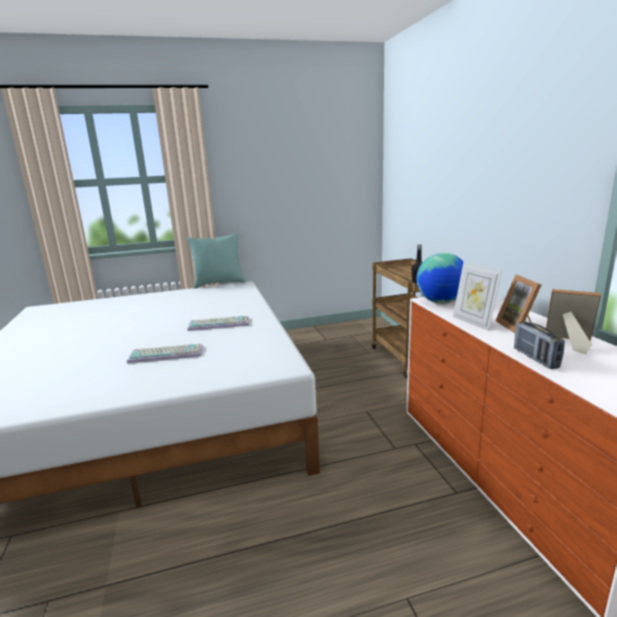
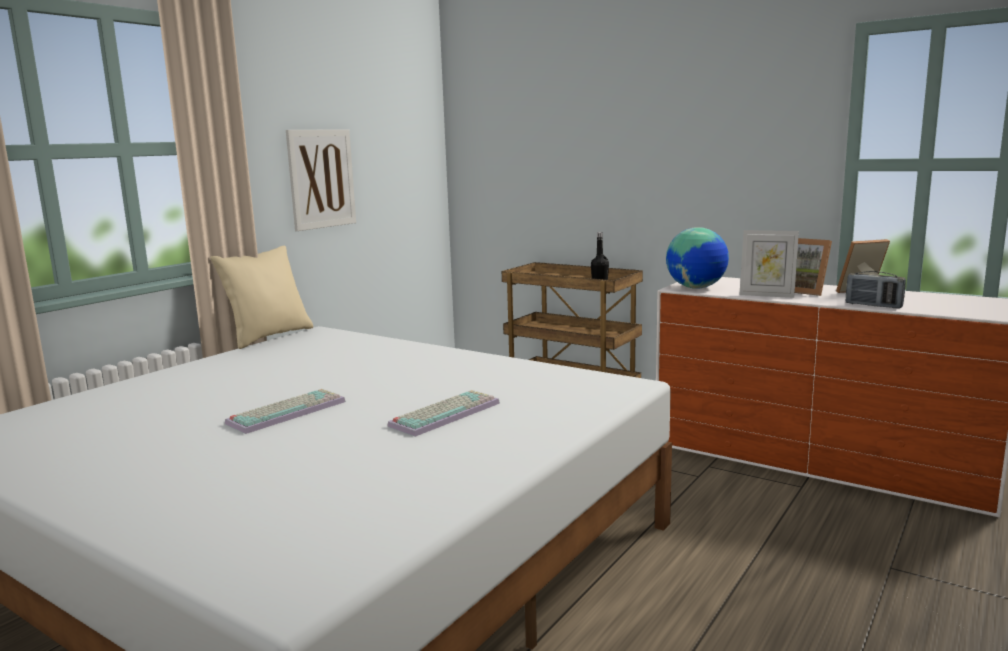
camera: 40 degrees left, 5 degrees down
(219, 283) = (268, 337): turquoise pillow -> beige pillow
(219, 324) = (422, 372): keyboard -> keyboard (287, 411)
(272, 194) = (321, 179): none -> picture

